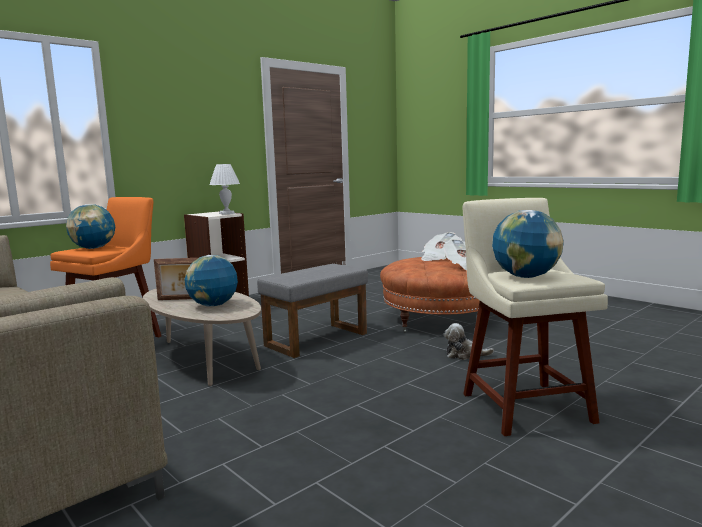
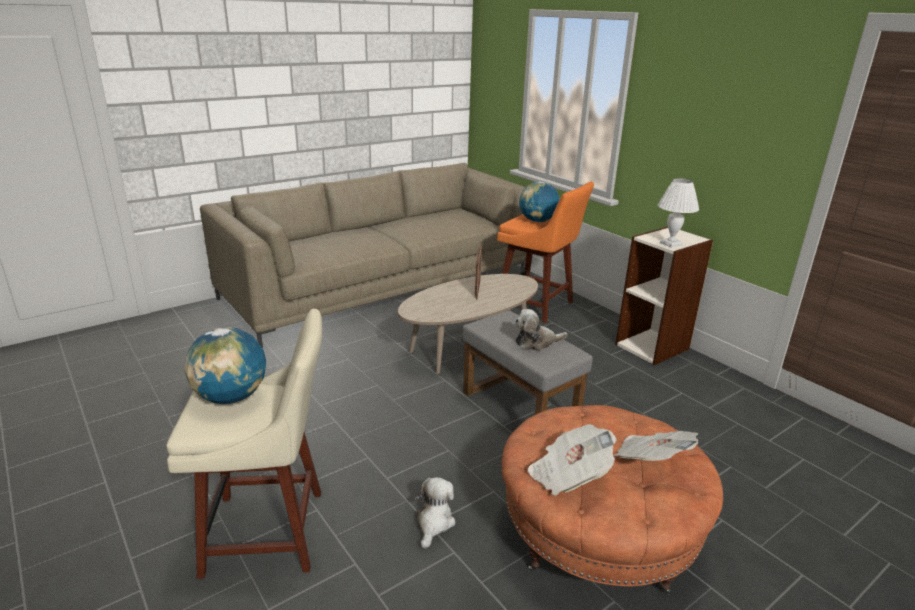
camera: 95 degrees right, 15 degrees up
(213, 305) = (449, 302): globe -> none
(320, 270) = (536, 342): none -> plush toy

